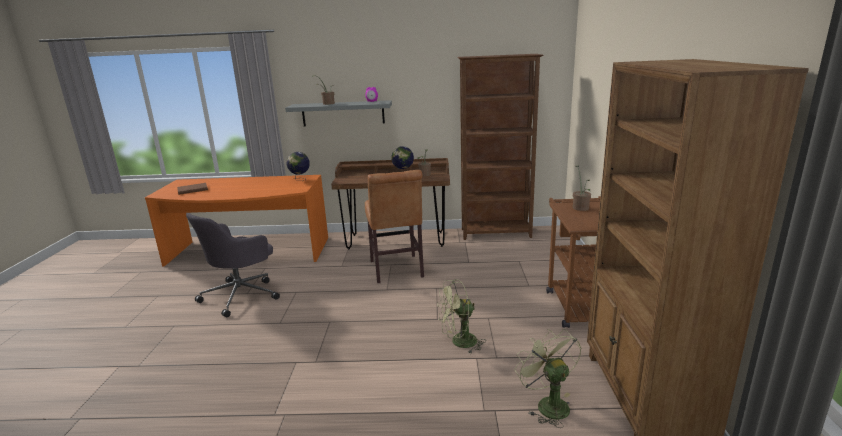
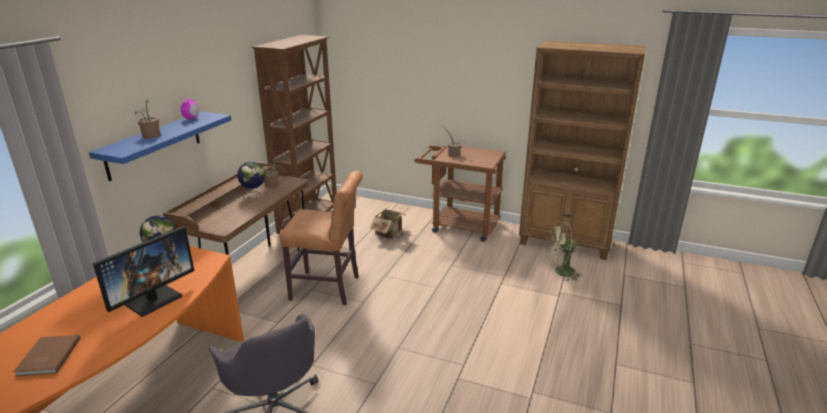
camera: 70 degrees left, 5 degrees up
(247, 191) = (153, 299): none -> monitor
(343, 113) = (154, 145): grey shelf -> blue shelf
(459, 343) = (478, 286): green fan -> none
(516, 271) = (391, 234): none -> cardboard box

